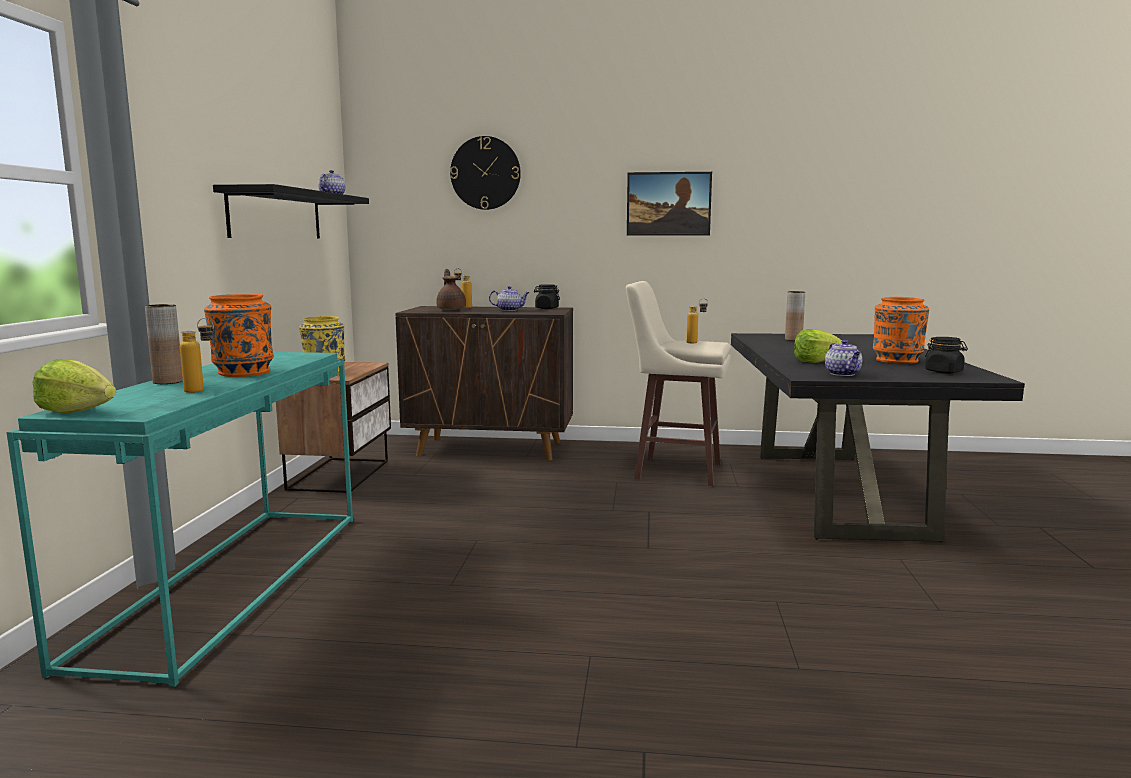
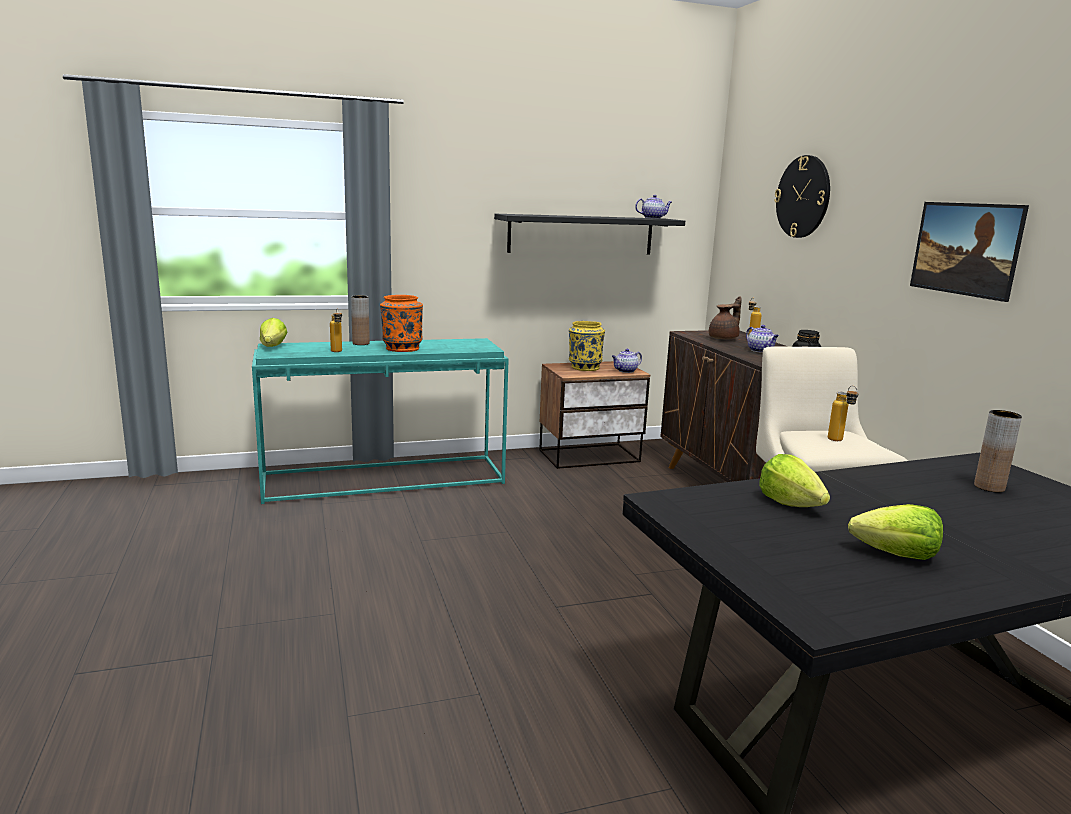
camera: 65 degrees right, 5 degrees up
(843, 374) = (707, 519): teapot -> teapot (625, 371)
(897, 360) = (896, 555): orange vase -> lettuce
(944, 372) = (833, 586): black jar -> none

